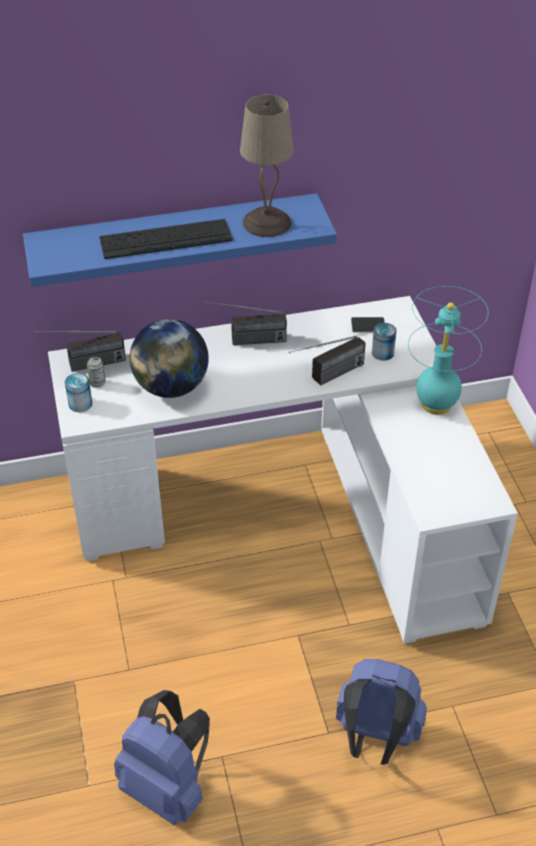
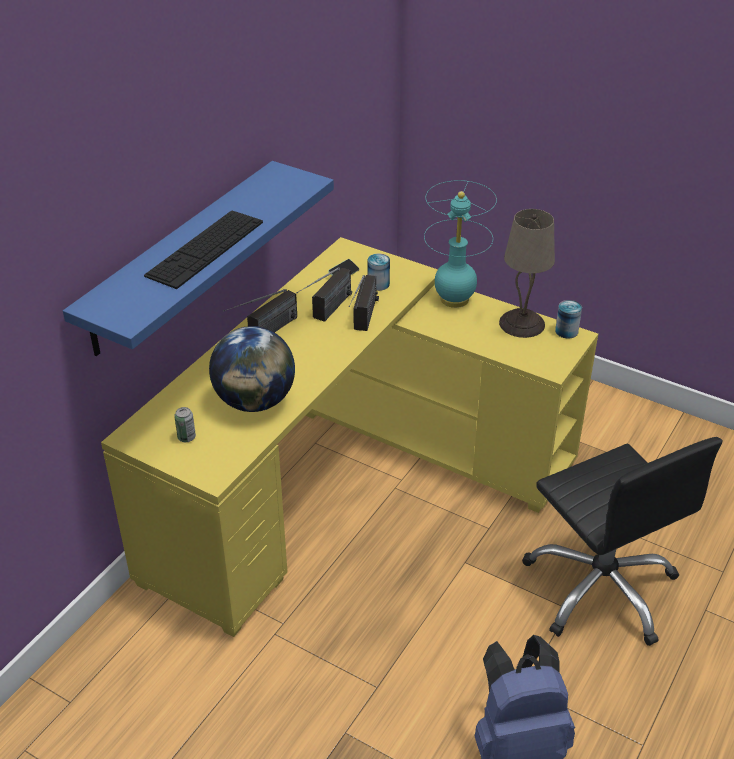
camera: 45 degrees left, 5 degrees down
(80, 404) = (195, 461): can -> can (566, 331)
(83, 366) = (152, 433): radio -> radio (326, 313)
(266, 222) = (267, 197): beige table lamp -> beige table lamp (520, 323)
(292, 510) = (348, 480): white desk -> yellow desk
(375, 739) = (601, 587): blue backpack -> black office chair

